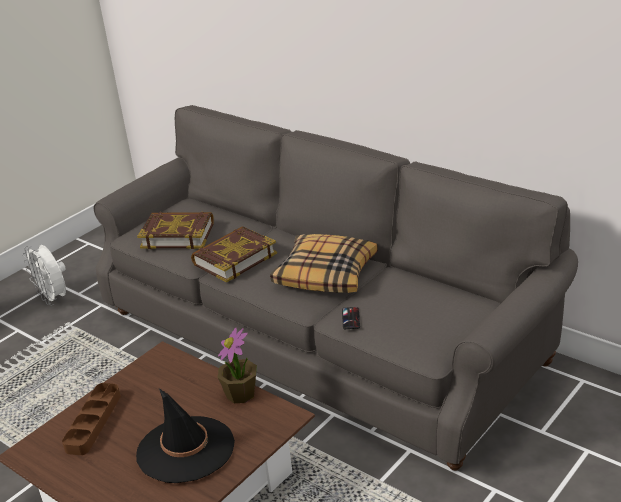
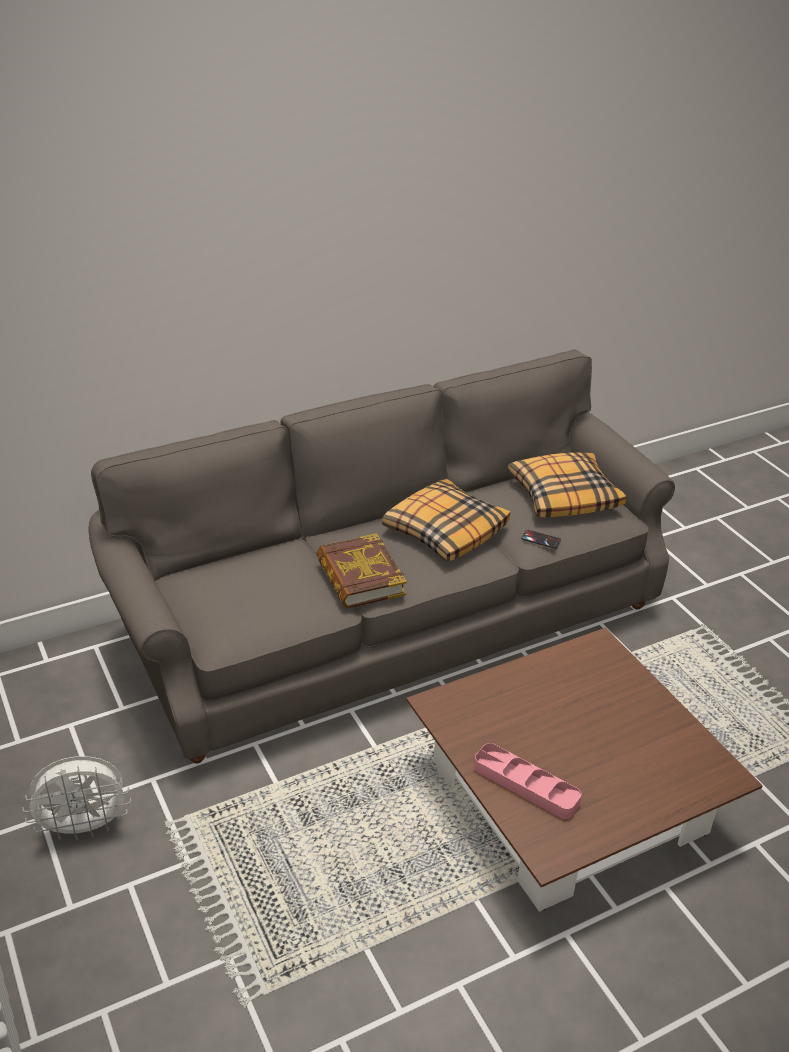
camera: 70 degrees left, 5 degrees up
(93, 422) = (526, 785): brown tray -> pink tray
(178, 235) = (264, 603): book -> none
(186, 449) = (613, 723): black hat -> none
(241, 394) = (546, 664): potted plant -> none
(433, 311) = (563, 495): none -> pillow

